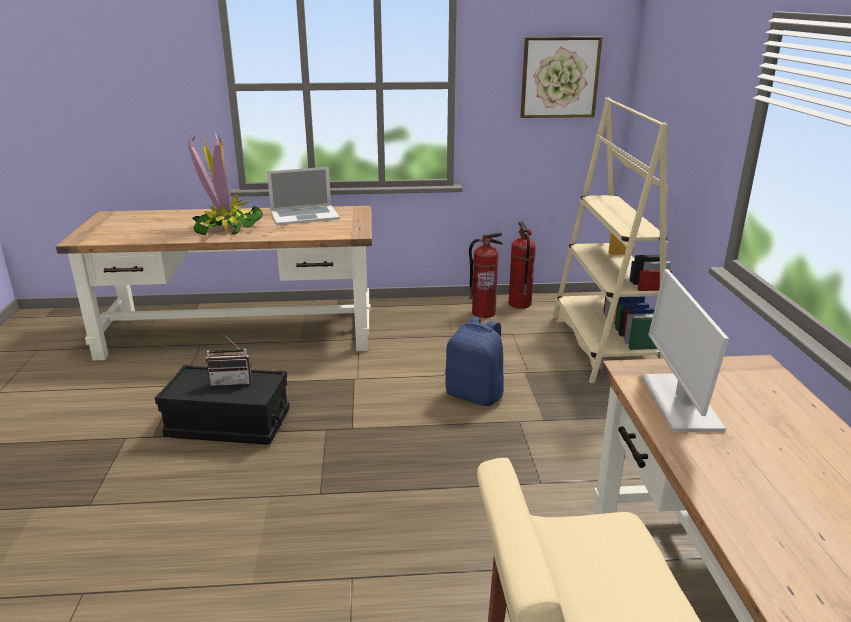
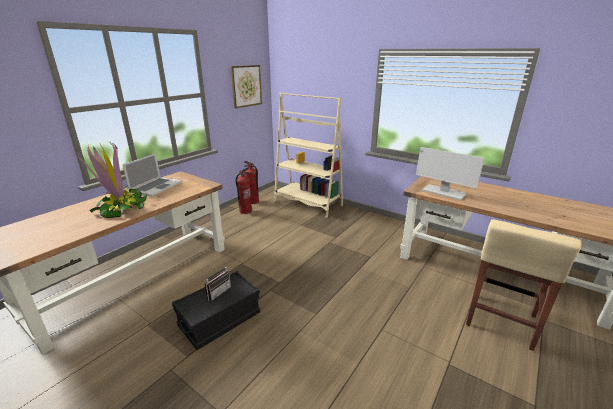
camera: 50 degrees left, 0 degrees up
(475, 395) = (300, 242): blue backpack -> none

